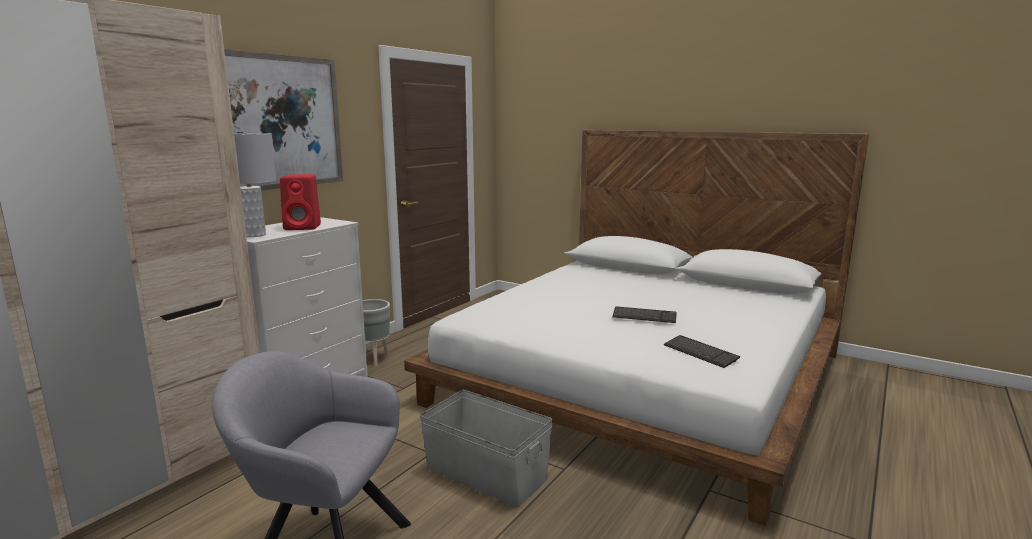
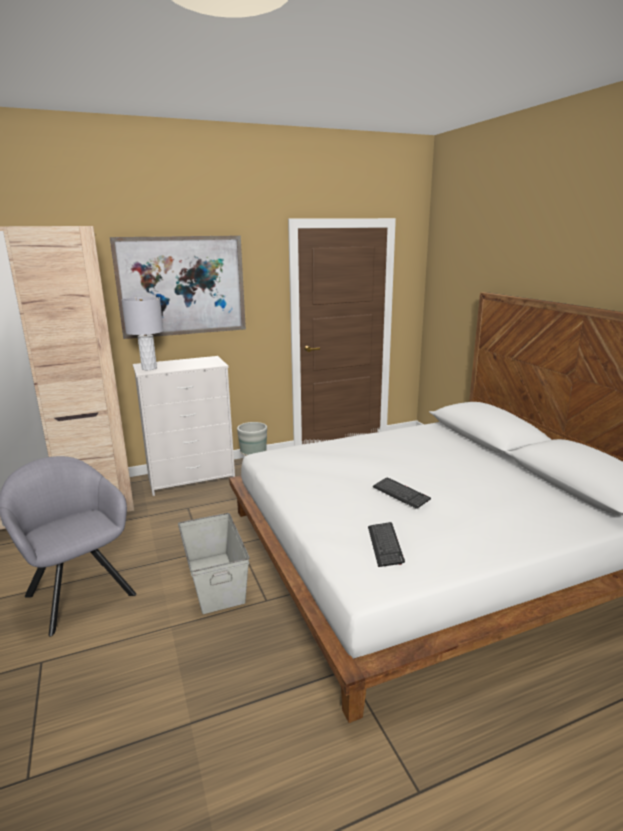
camera: 35 degrees right, 5 degrees up
(304, 227) = (187, 365): red speaker -> none

